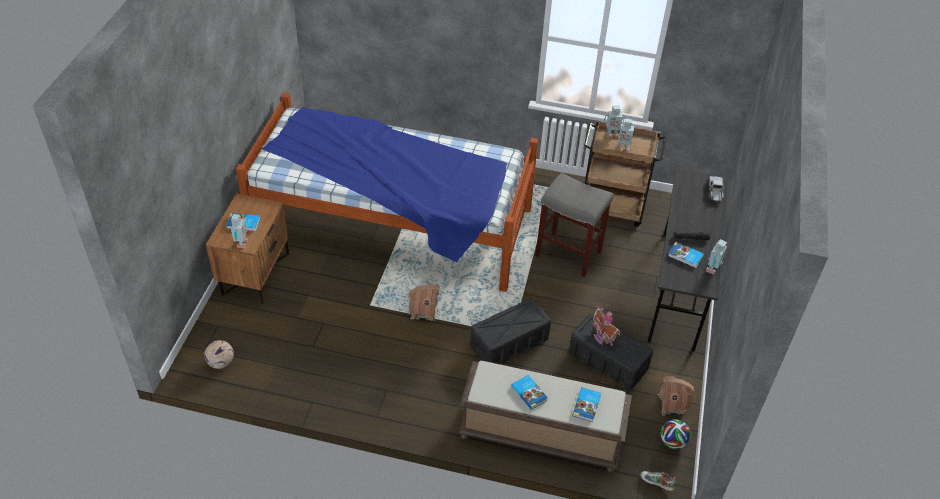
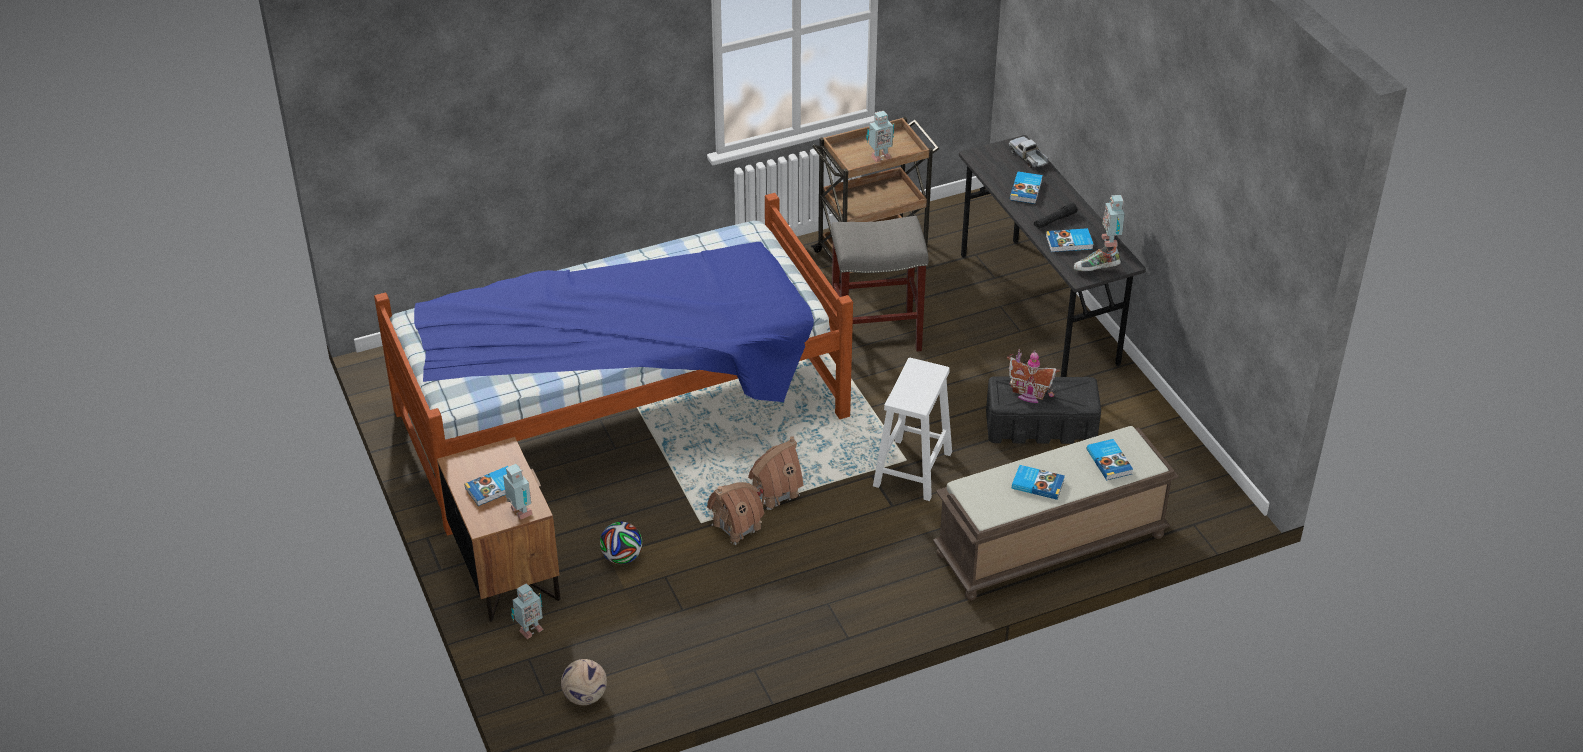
camera: 35 degrees left, 5 degrees down
(508, 342) = (912, 470): black storage box -> white stool
(611, 134) = (850, 148): toy robot -> toy robot (529, 630)
(656, 484) = (1216, 521): shoe -> shoe (1096, 270)
(671, 404) = (1151, 433): toy house -> toy house (737, 526)
(673, 442) = (1191, 470): football -> football (622, 557)
(693, 211) = (1026, 190): none -> book

